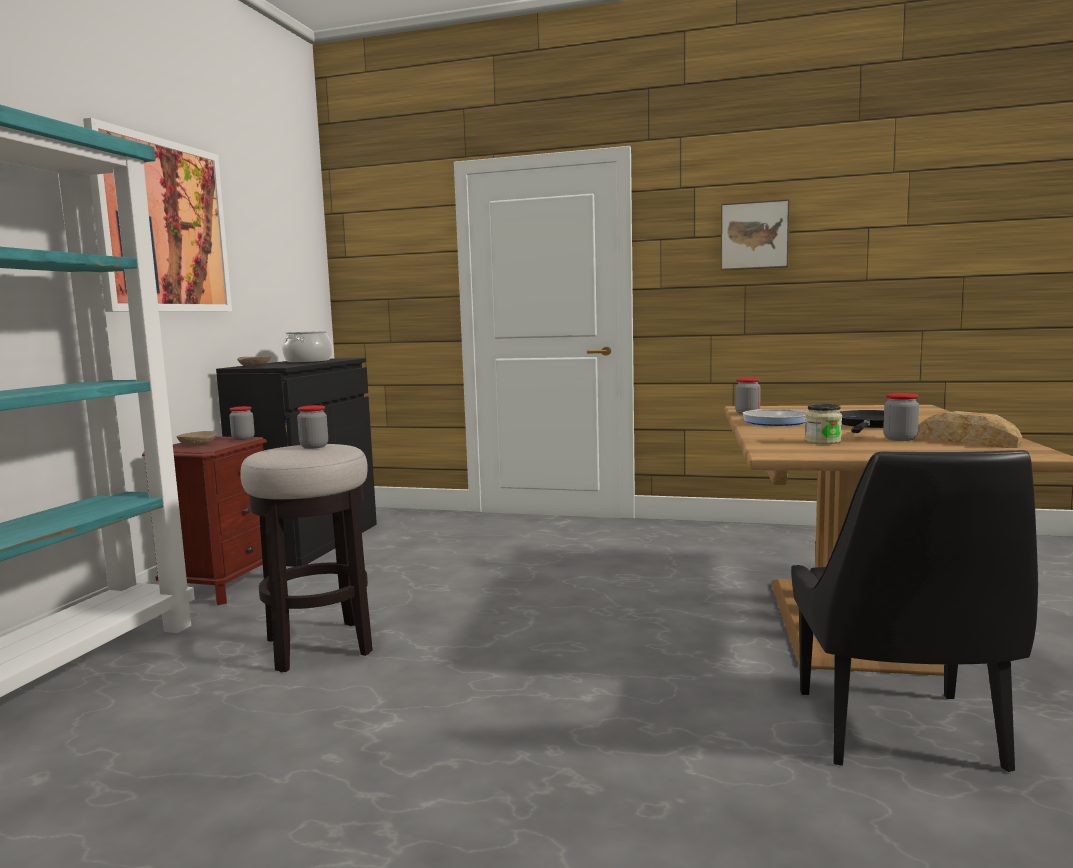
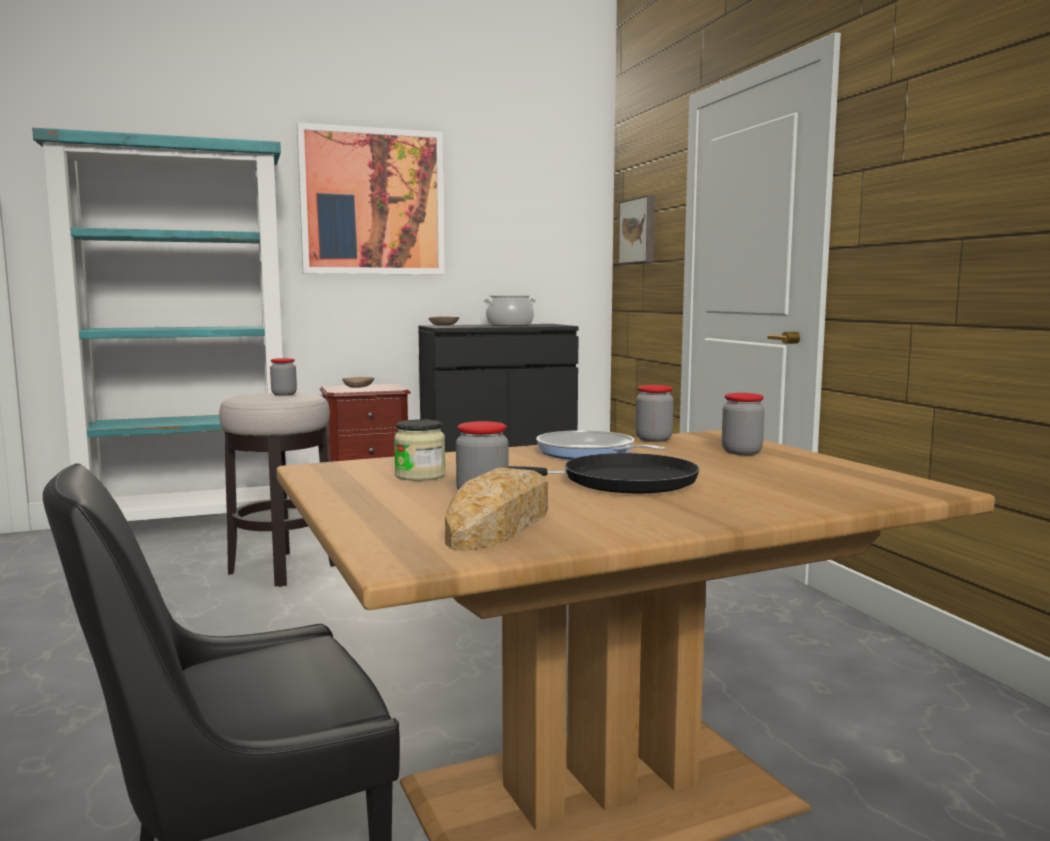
camera: 55 degrees right, 0 degrees up
(243, 439) = (393, 388): jar -> jar (741, 452)
(754, 235) = (977, 150): picture -> picture (639, 231)

